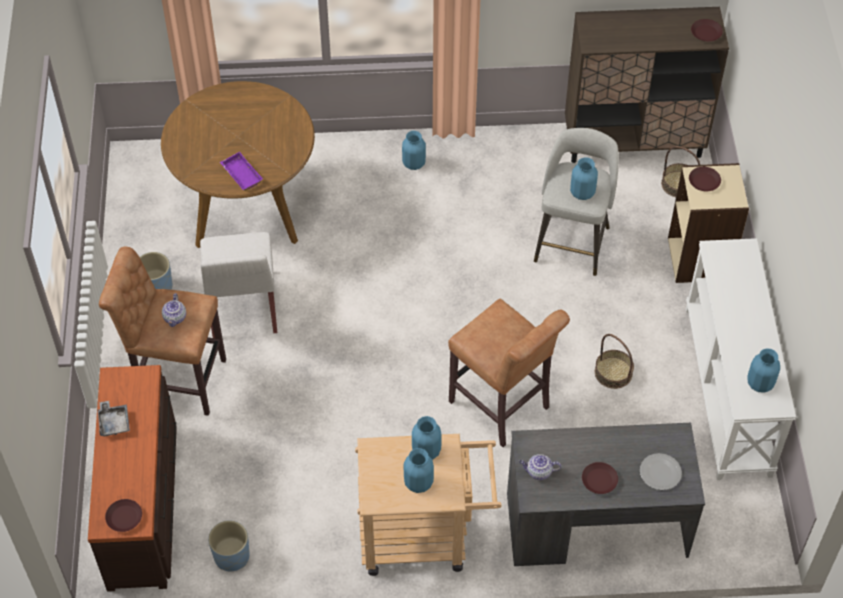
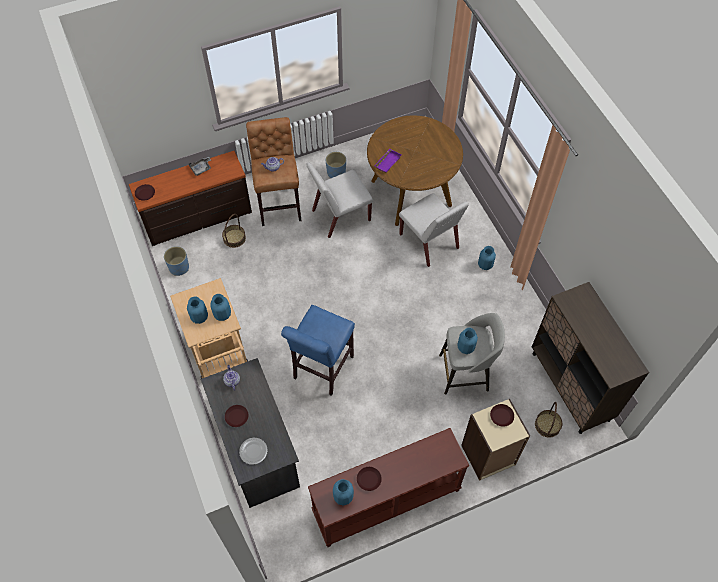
camera: 70 degrees right, 5 degrees up
(345, 212) = (429, 242): none -> white chair
(502, 408) = (321, 370): brown stool -> blue stool
(613, 372) = (372, 426): basket -> basket (234, 238)
(706, 33) = (616, 369): brown plate -> brown plate (369, 479)
(729, 390) = (386, 502): white console table -> brown console table

